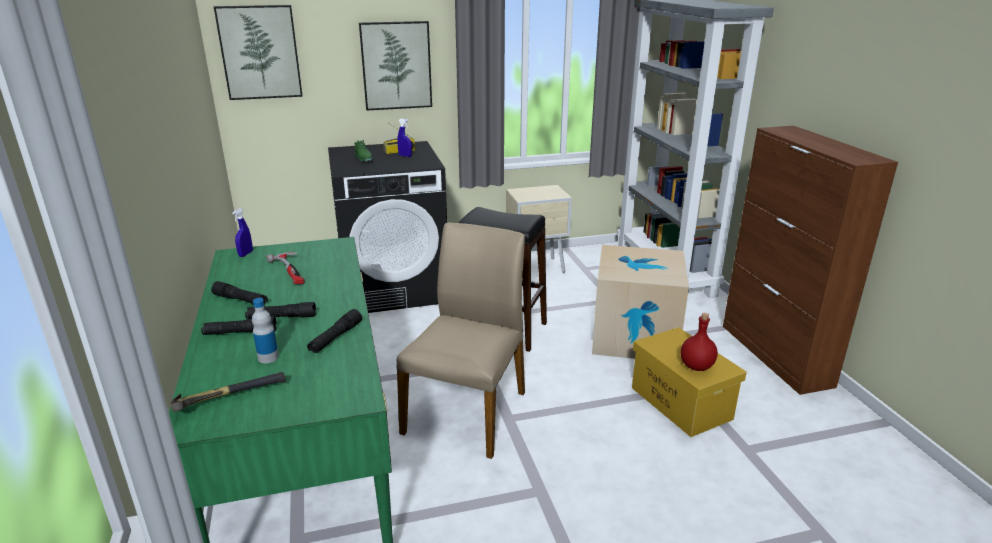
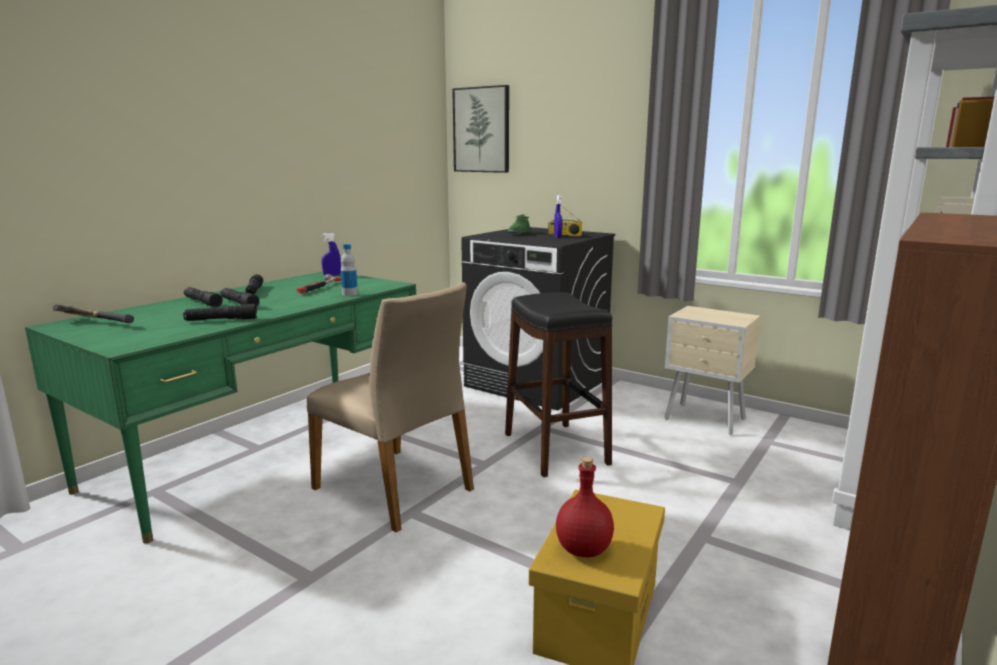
camera: 50 degrees right, 10 degrees down
(268, 357) = (170, 315): bottle -> bottle (350, 294)
(396, 65) = (593, 146): picture -> none
(467, 411) = (396, 488): beige chair -> beige chair turned 60 degrees clockwise
(634, 336) = (688, 525): cardboard box -> none

